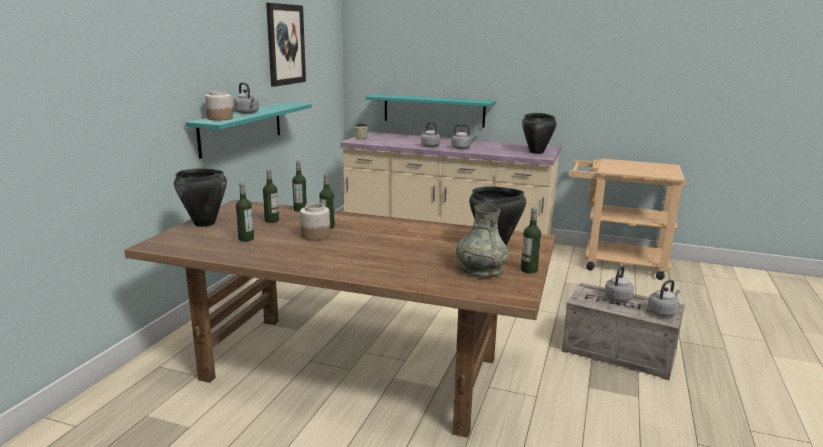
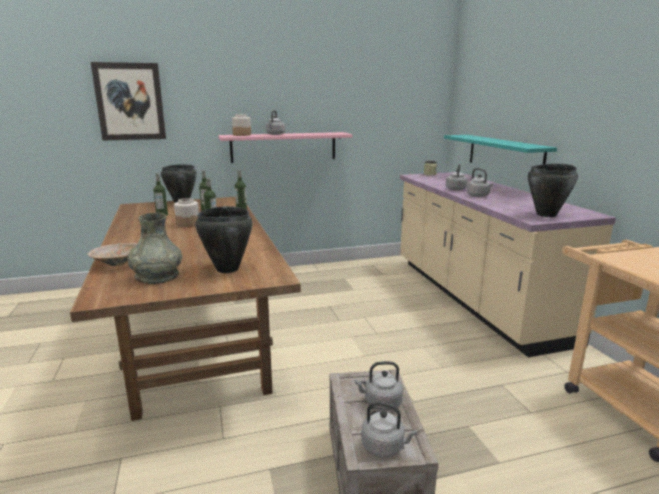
camera: 55 degrees right, 0 degrees up
(241, 128) = (283, 147): turquoise shelf -> pink shelf
(285, 44) = (352, 83): picture -> picture (130, 102)
(417, 279) = (118, 263): none -> beige bowl
(529, 270) = (173, 291): bottle -> none

